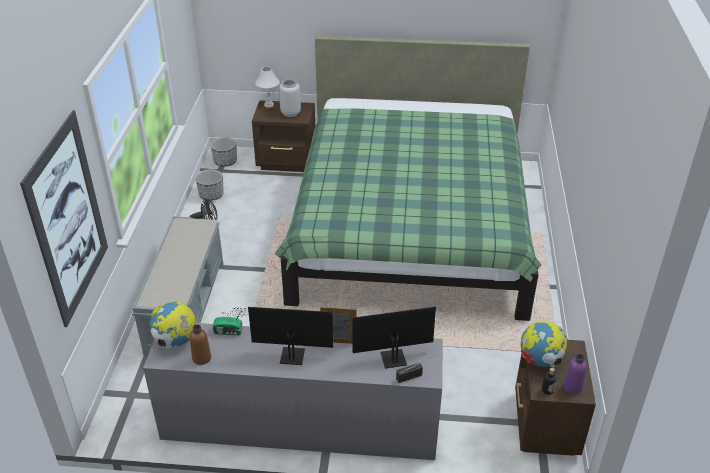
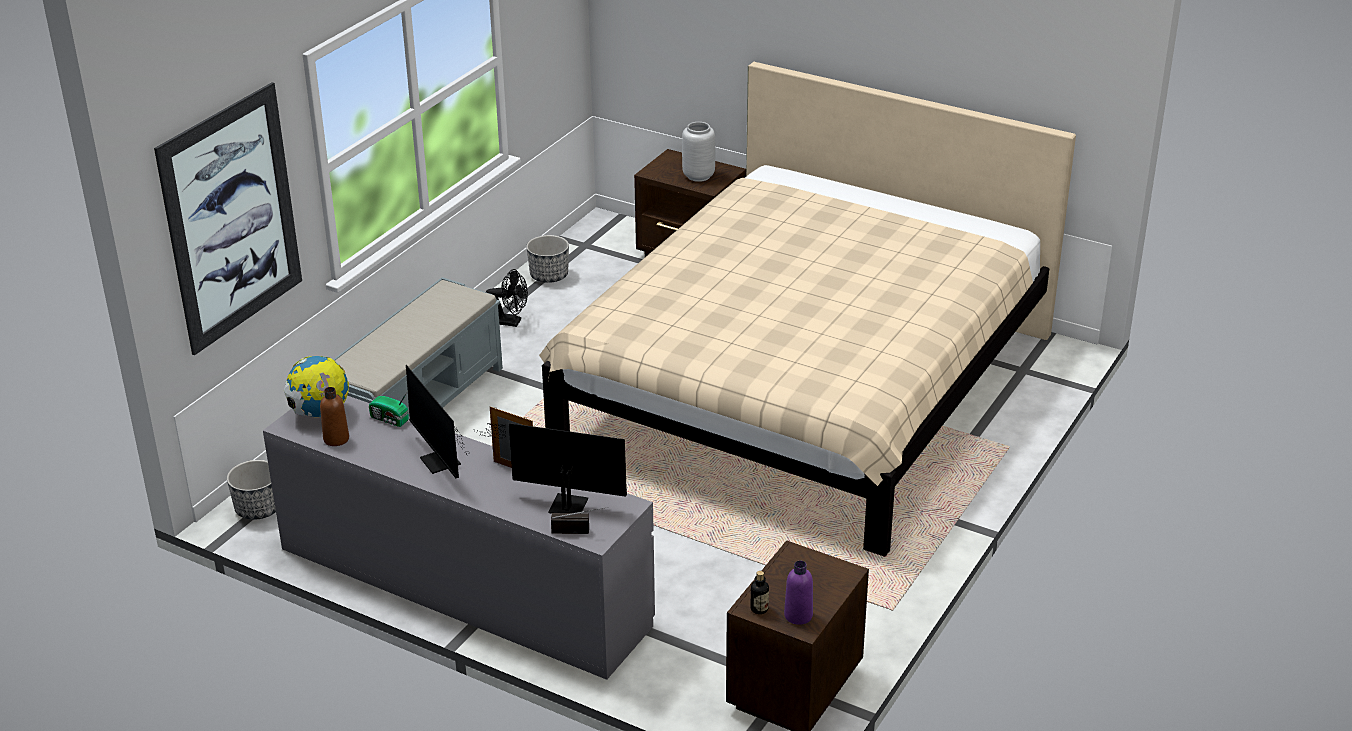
camera: 25 degrees right, 5 degrees down
(225, 162) = (601, 235): planter -> planter (259, 508)
(269, 105) = (676, 158): white table lamp -> none
(288, 355) = (441, 464): monitor -> monitor turned 150 degrees counterclockwise
(409, 227) = (805, 387): green bed -> beige bed
(540, 360) = (781, 573): globe -> none

